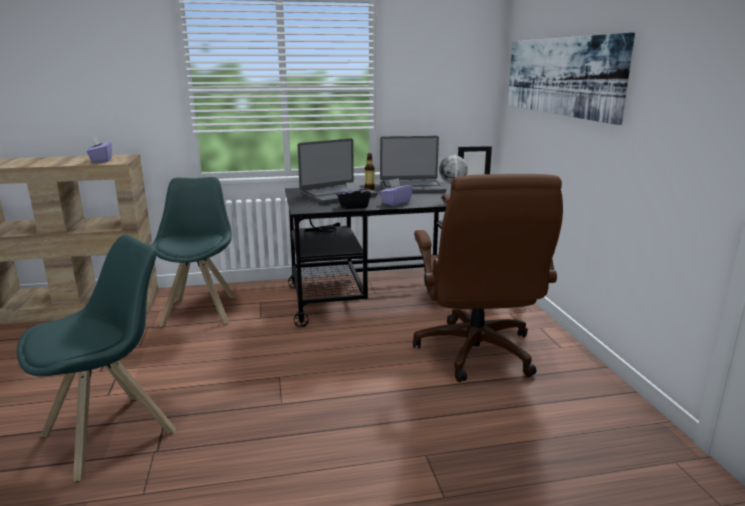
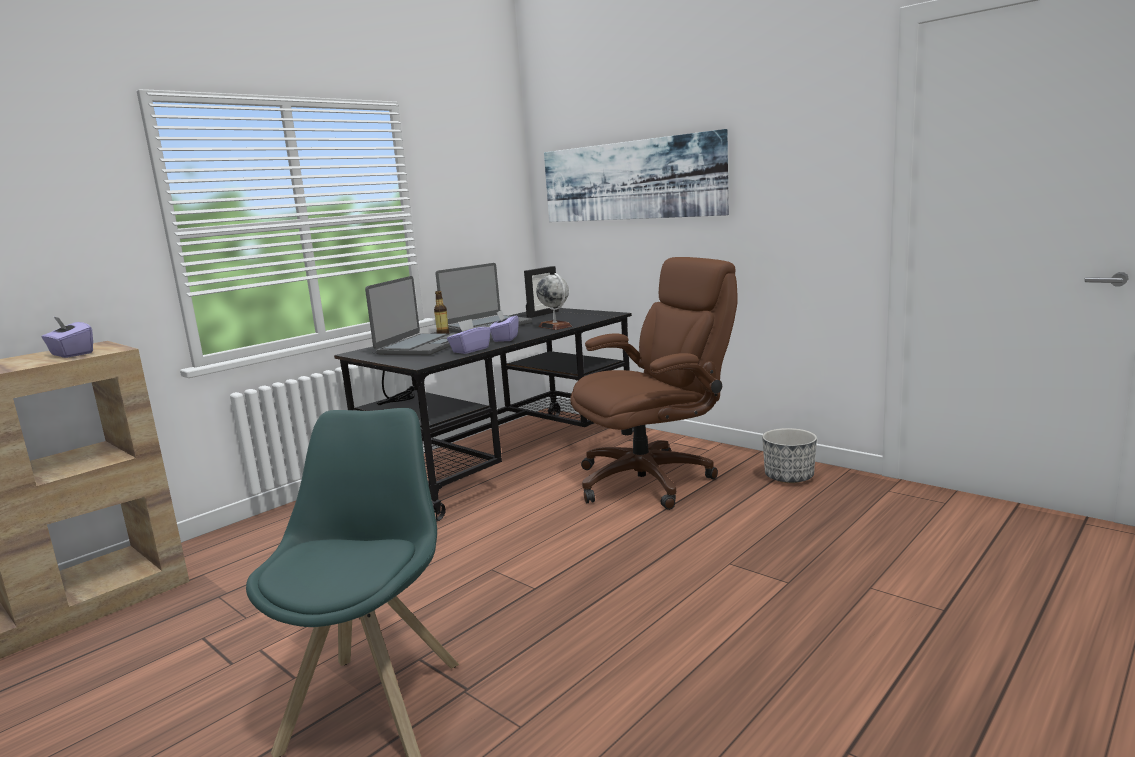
camera: 35 degrees left, 5 degrees down
(201, 311) = (271, 552): turquoise chair -> none
(353, 206) = (470, 350): black tissue box -> purple tissue box
(476, 355) = (653, 480): brown office chair -> brown office chair turned 75 degrees counterclockwise
(594, 403) = (789, 477): none -> planter

